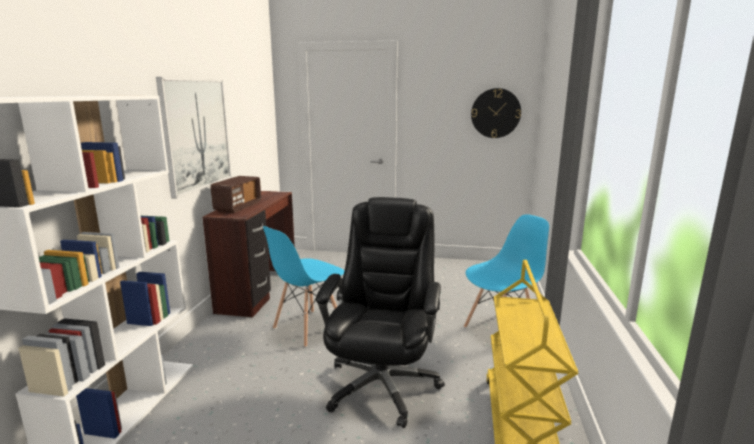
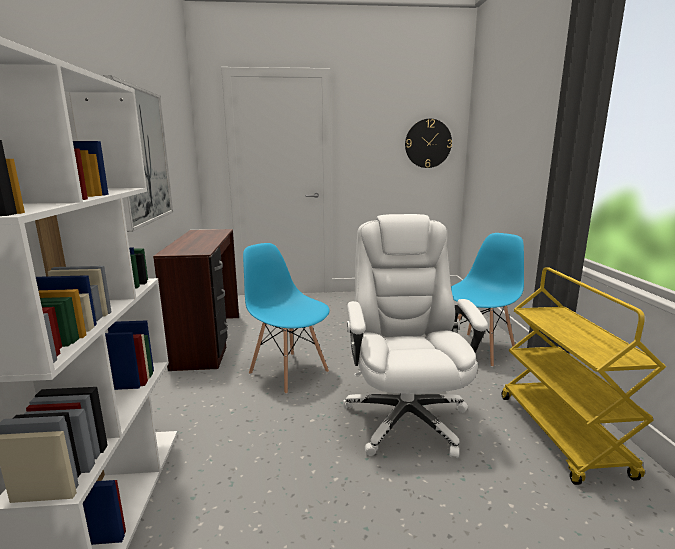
camera: 15 degrees left, 0 degrees up
(238, 207) = (187, 244): radio -> none
(308, 328) = (288, 372): blue chair -> blue chair turned 105 degrees clockwise
(382, 384) = (405, 417): black office chair -> white office chair

